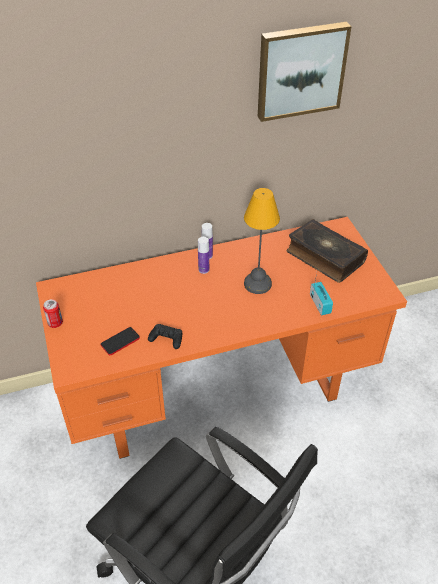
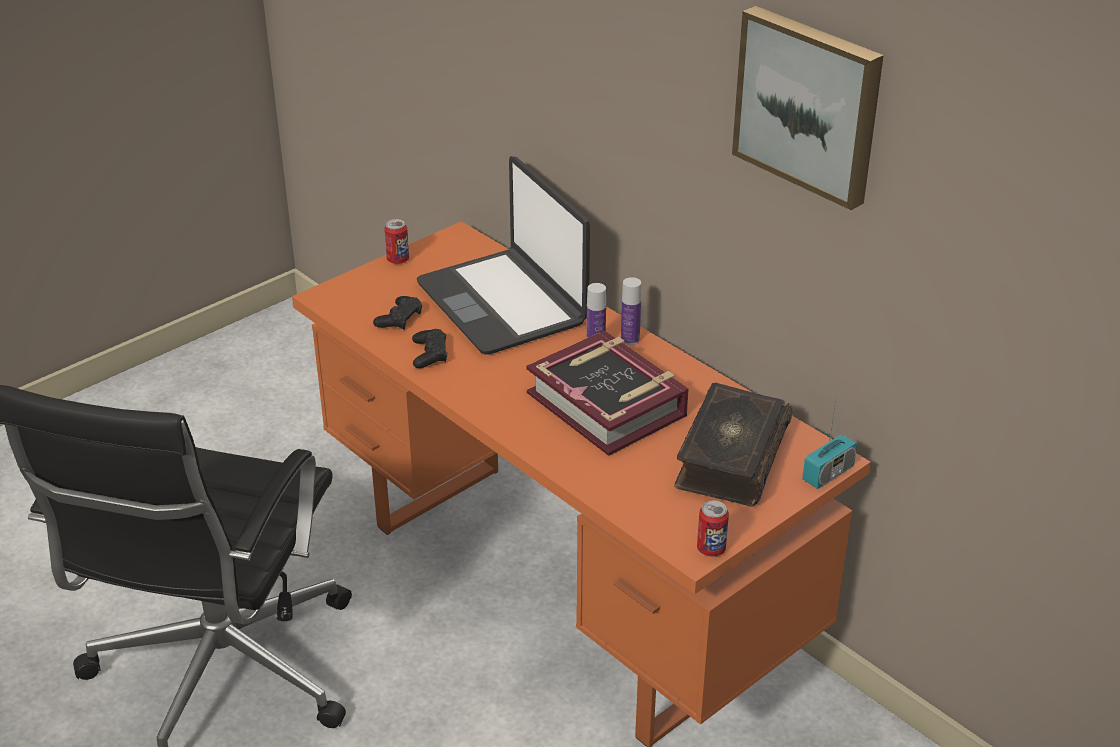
camera: 65 degrees right, 10 degrees down
(120, 341) = (399, 318): phone -> black game controller
(138, 292) = (503, 303): none -> laptop
(258, 283) = (607, 404): table lamp -> book
(320, 304) = (608, 480): radio -> radio (828, 473)
(387, 287) = (711, 549): none -> can

